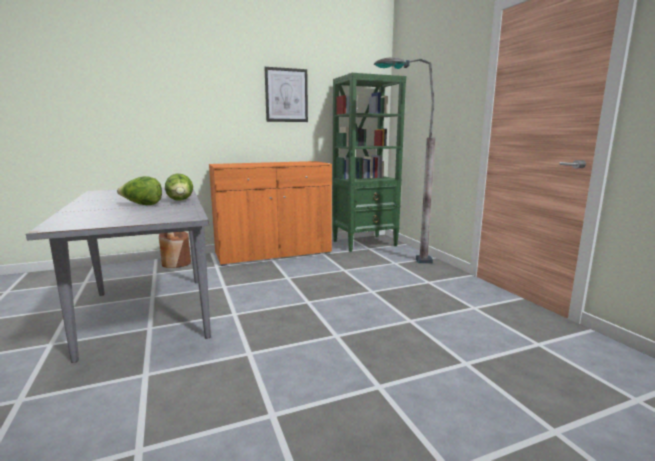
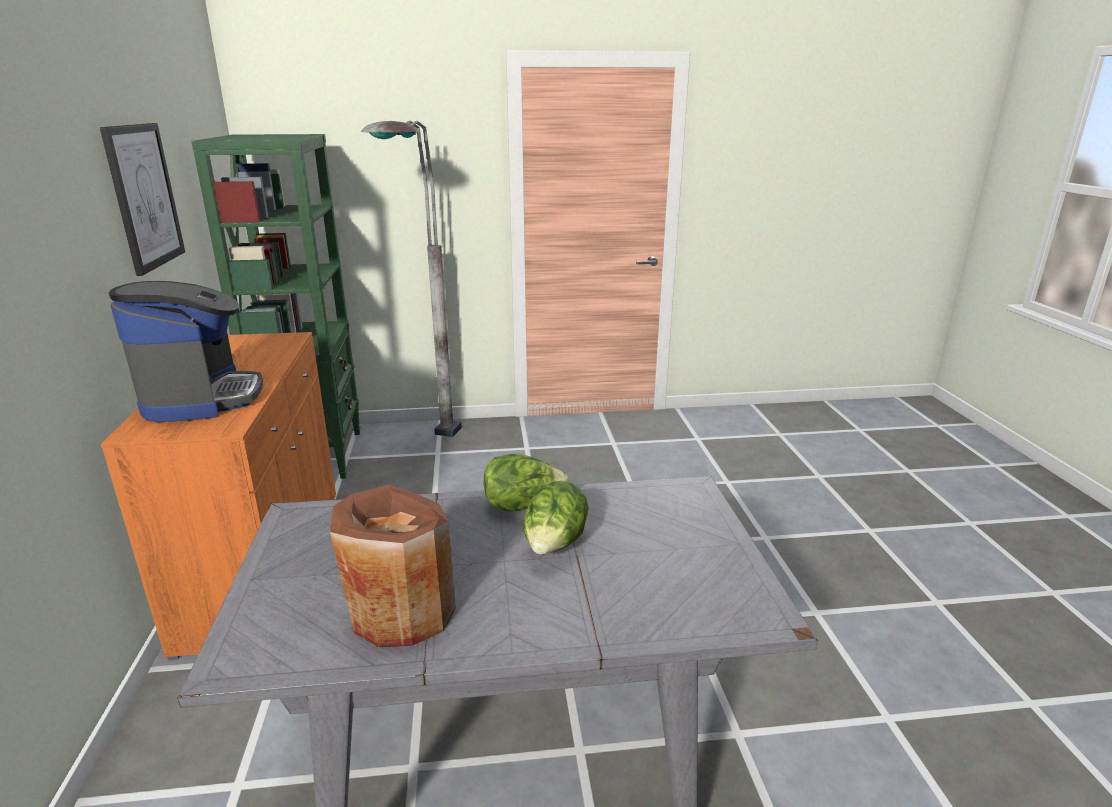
camera: 75 degrees left, 10 degrees up
(176, 263) = (181, 742): brown vase -> brown vase (401, 611)
(247, 164) = (202, 398): none -> coffee machine

